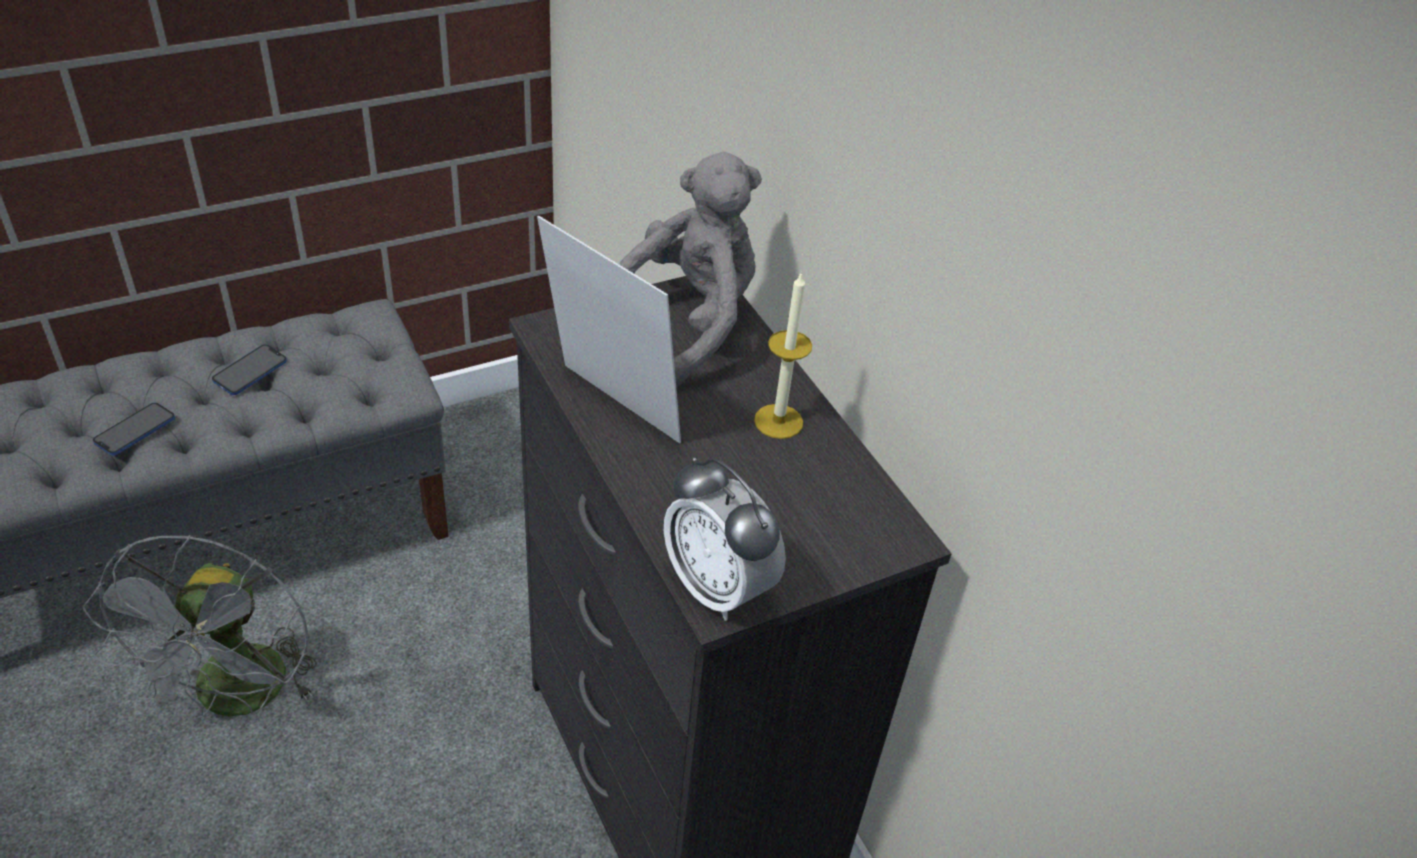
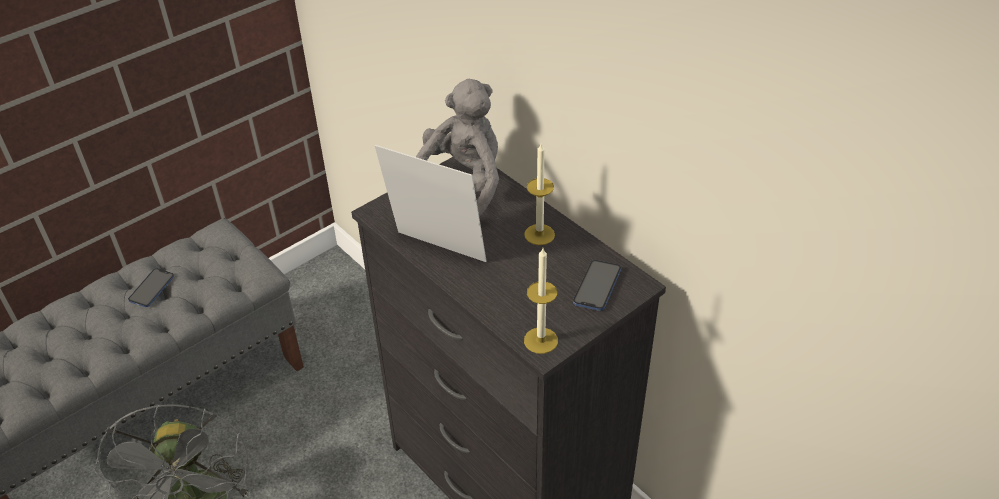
camera: 10 degrees left, 0 degrees up
(135, 430) = (89, 347): phone -> phone (597, 286)
(718, 588) = (541, 340): alarm clock -> candle

